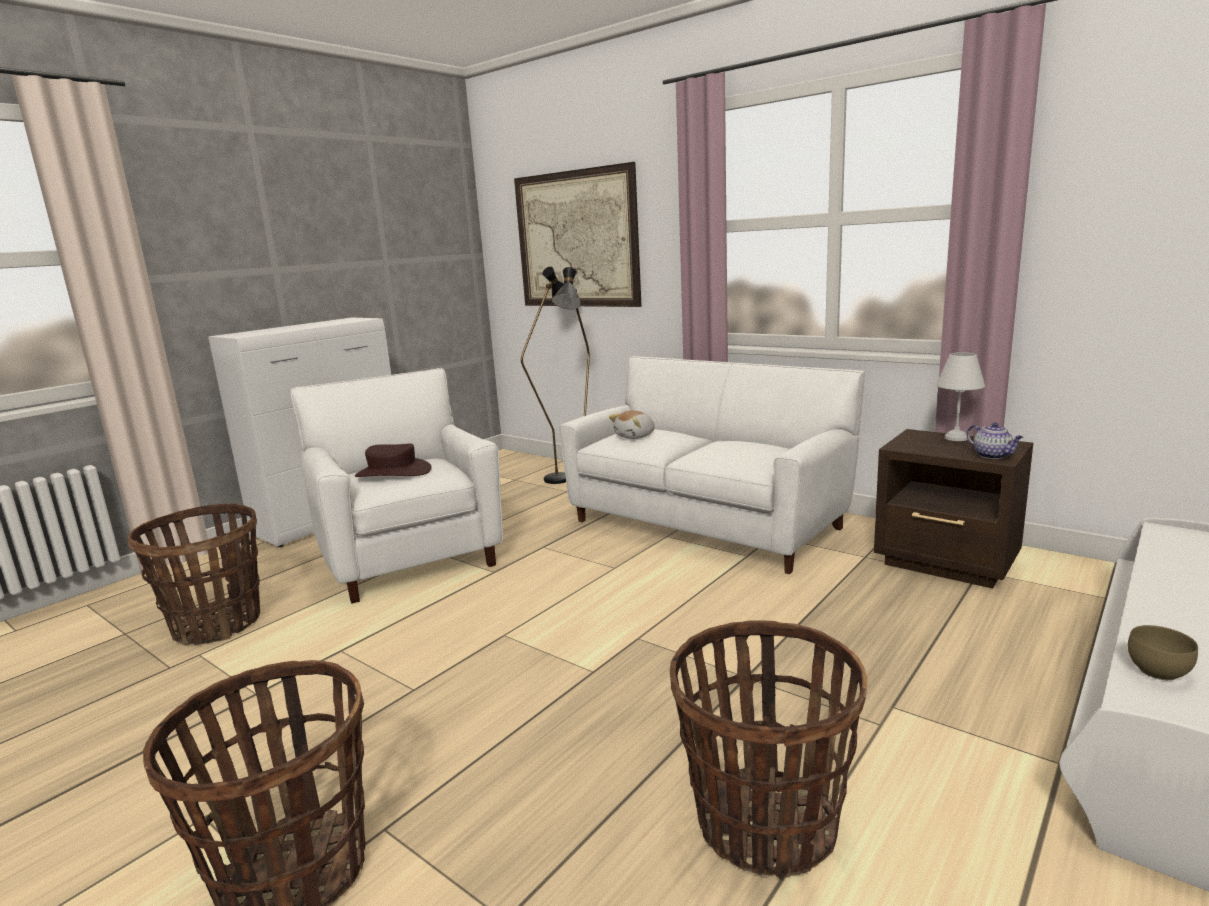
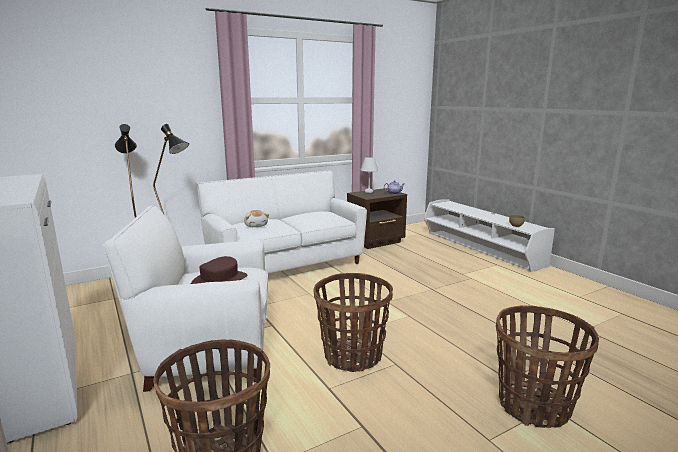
camera: 70 degrees left, 0 degrees up
(576, 240) = (117, 104): picture -> none
(764, 824) = (516, 305): basket -> basket (352, 356)

